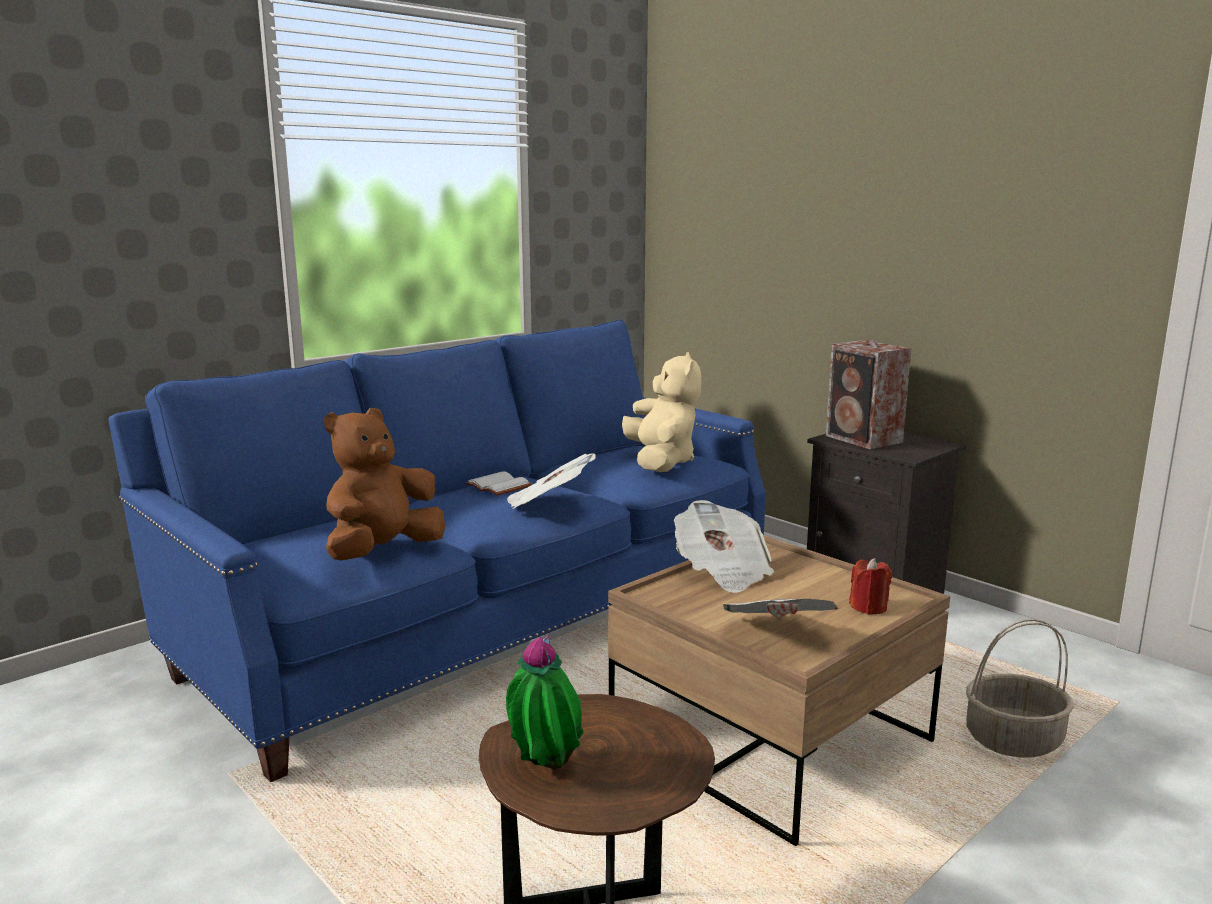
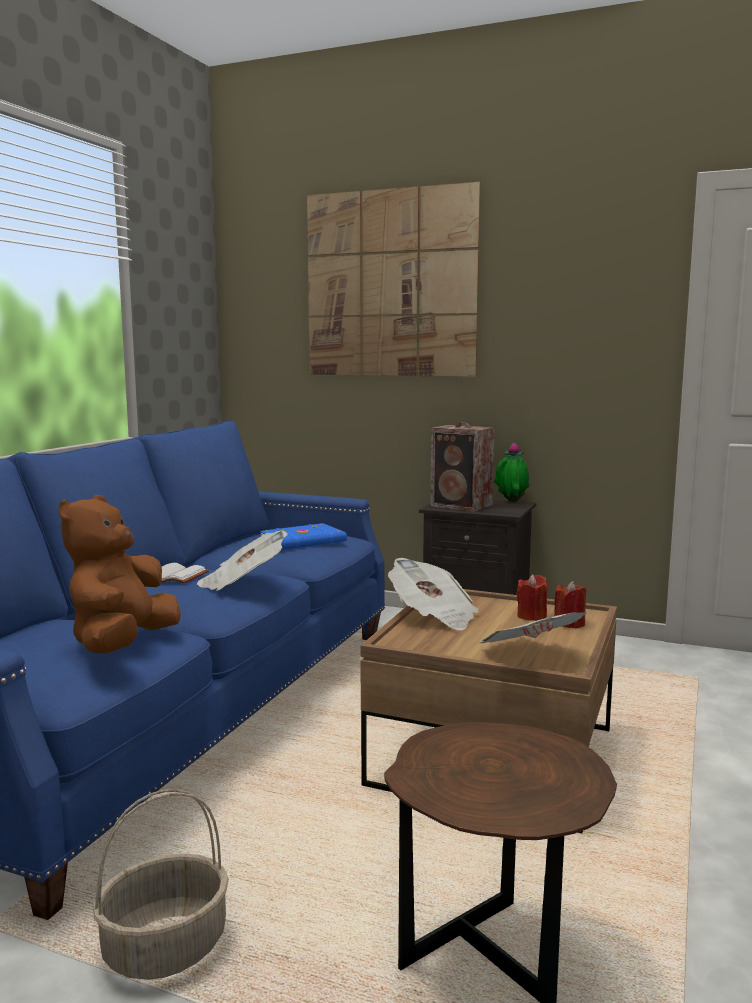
camera: 25 degrees left, 5 degrees down
(544, 769) = (473, 793): potted plant -> potted plant (511, 502)
(661, 462) = (304, 541): beige plush toy -> blue book
(818, 165) = (390, 284): none -> picture
(834, 590) = (531, 616): none -> red candle
(1013, 739) = (657, 717): basket -> basket (166, 946)

